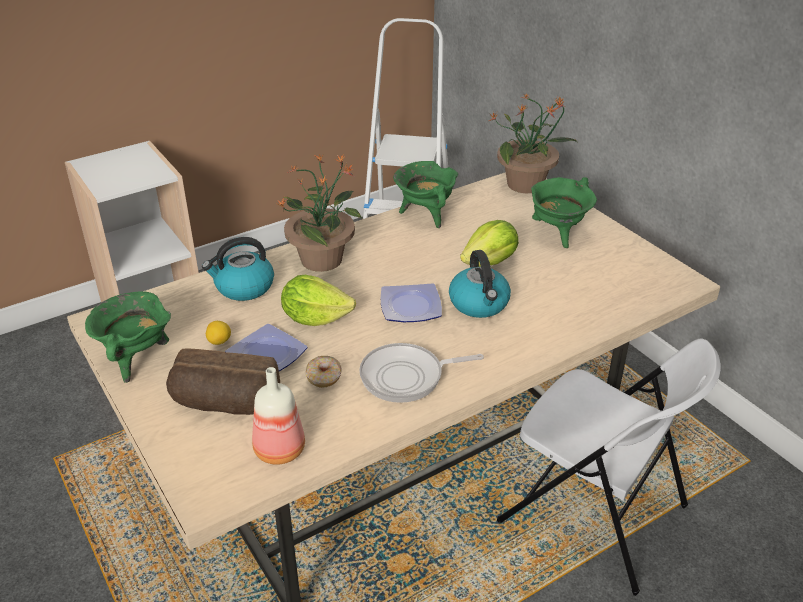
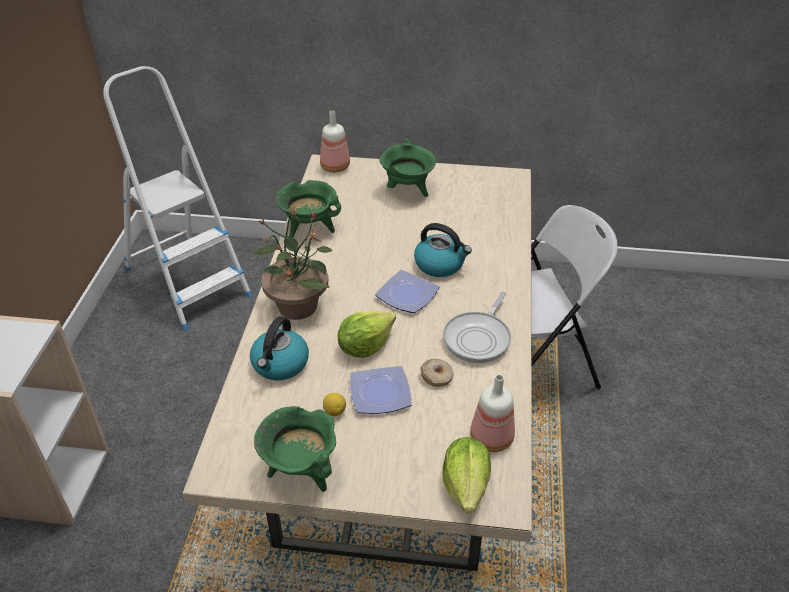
camera: 50 degrees left, 5 degrees up
(225, 404) = (413, 443): bread -> none
(490, 262) = (402, 234): lettuce -> lettuce (466, 486)
(526, 184) = (335, 167): potted plant -> bottle

